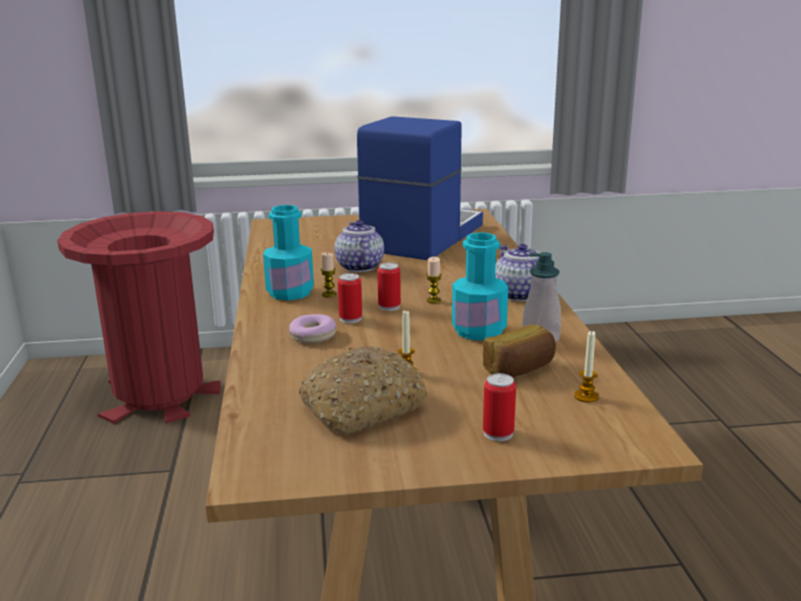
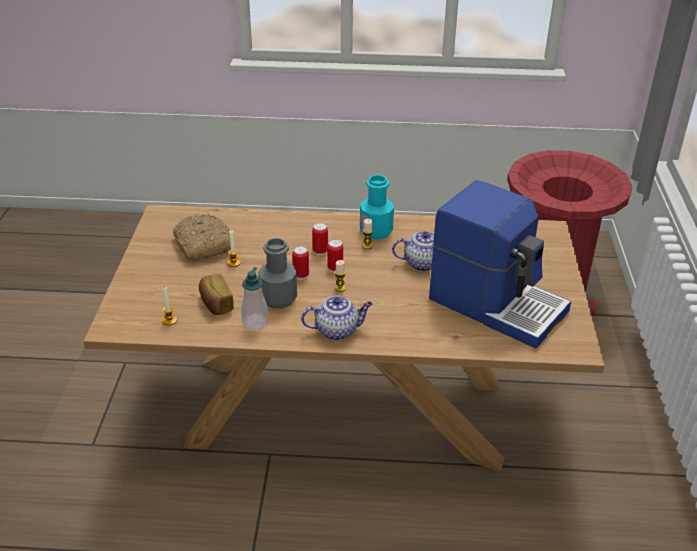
camera: 100 degrees right, 15 degrees up
(313, 336) = (299, 236): donut -> none
(479, 331) = (278, 299): turquoise bottle -> grey bottle
(498, 433) = (151, 282): can -> can (301, 275)

